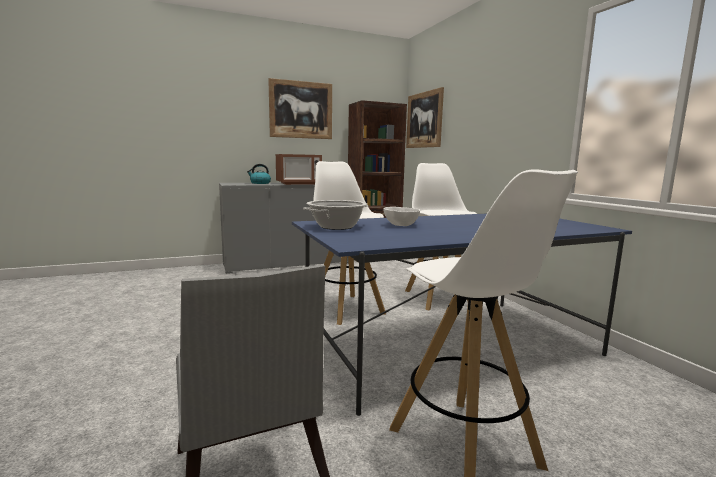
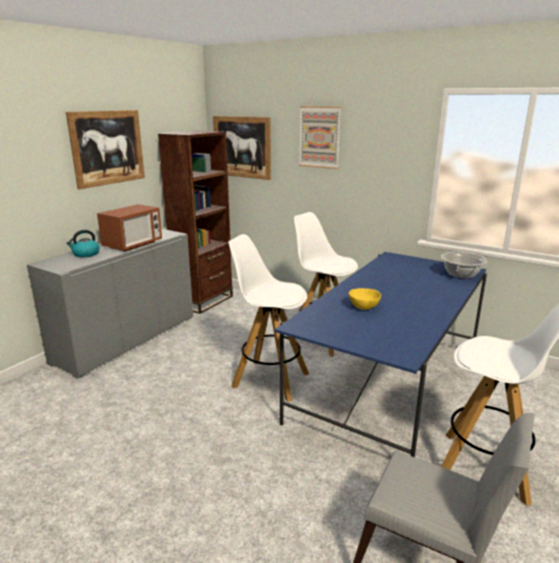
camera: 35 degrees left, 10 degrees up
(336, 227) = (331, 328): cooking pot -> cooking pot (461, 274)
(400, 225) = (363, 307): white bowl -> yellow bowl
(477, 96) = (319, 137): none -> picture

